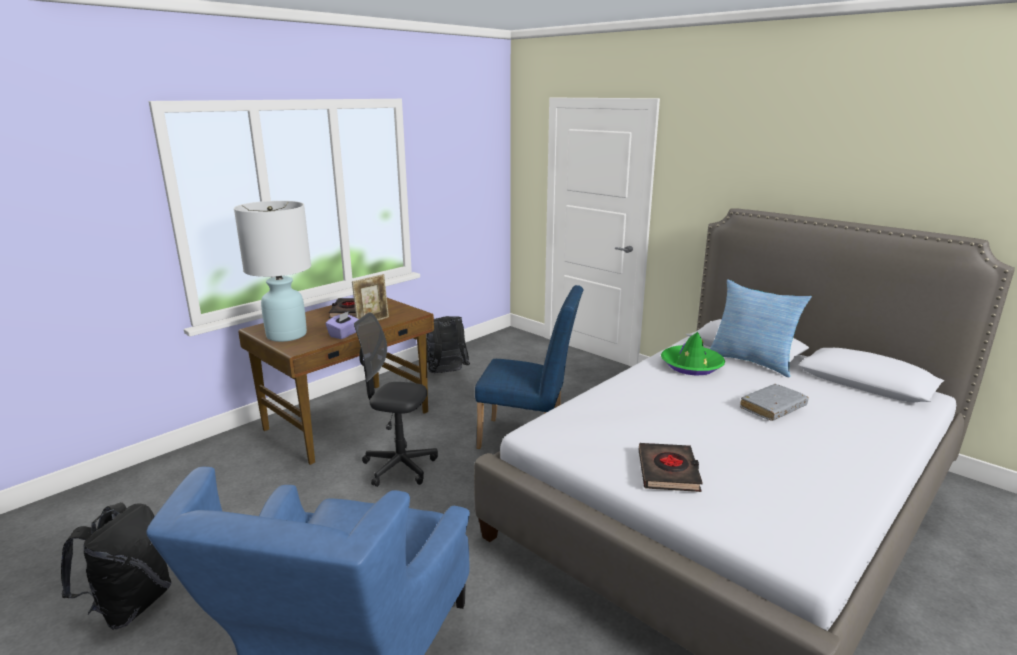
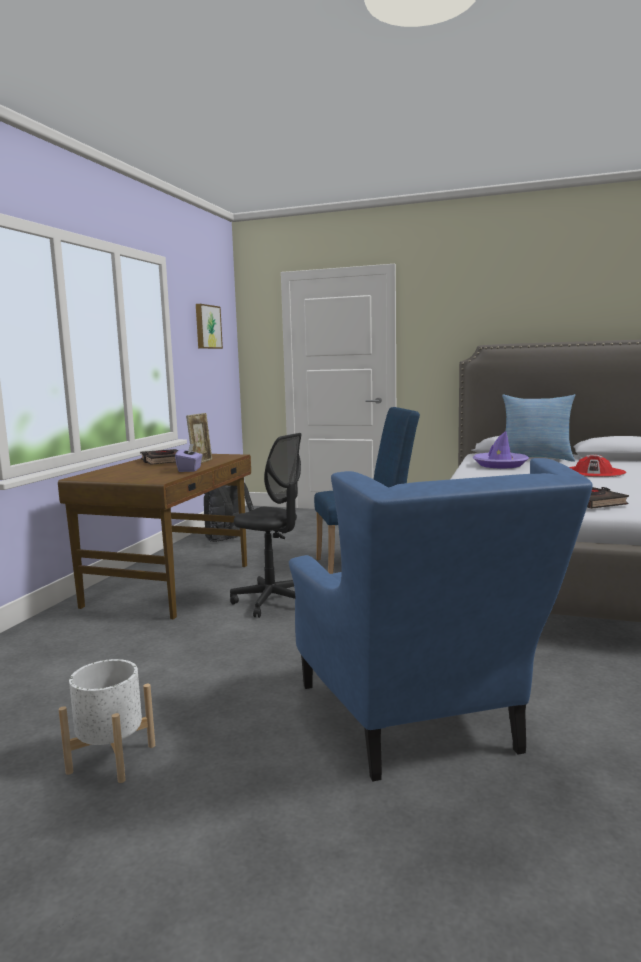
camera: 25 degrees left, 10 degrees down
(131, 605) = (111, 759): black backpack -> white planter
(286, 335) = (126, 476): white table lamp -> none
(399, 467) = (272, 602): black office chair -> black office chair turned 135 degrees counterclockwise
(462, 158) = (207, 327): none -> picture
(691, 366) = (500, 465): green hat -> purple hat
(772, 408) = (593, 472): grey book -> red hat

